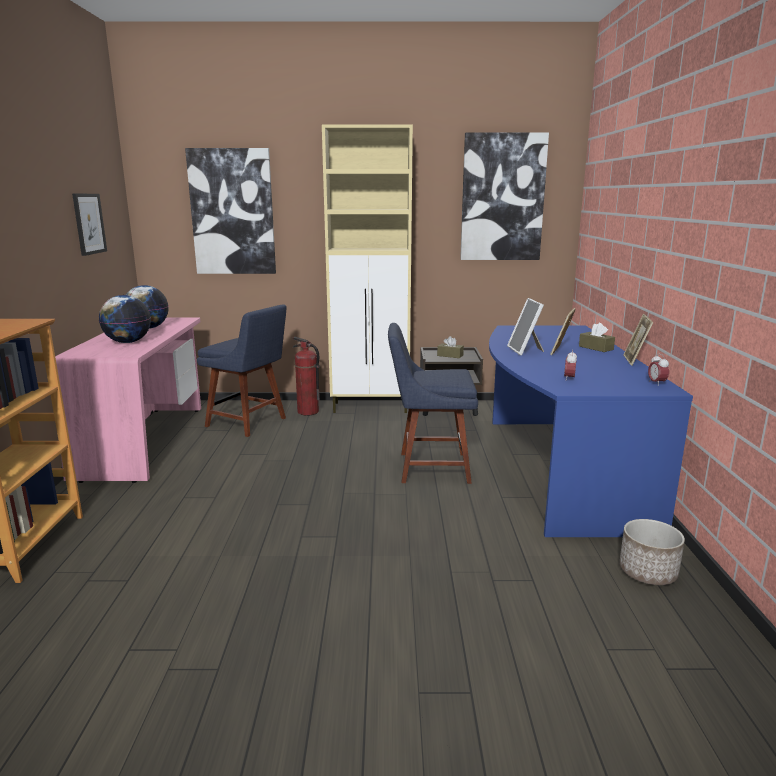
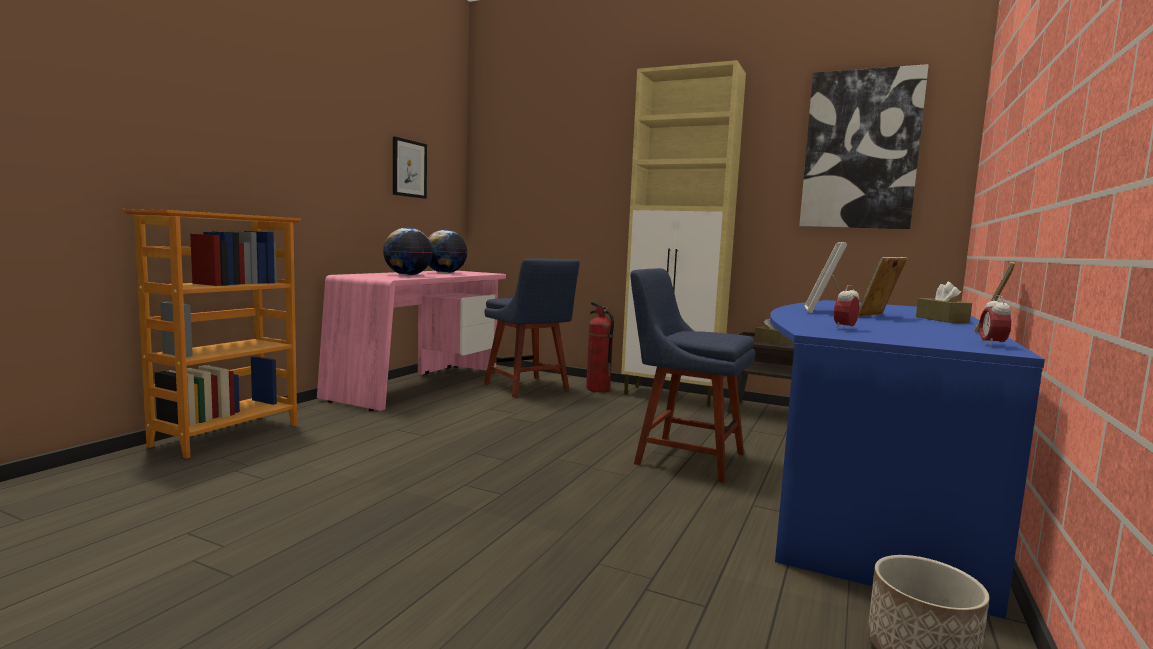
camera: 25 degrees right, 10 degrees down
(232, 212) = (554, 171): picture -> none

